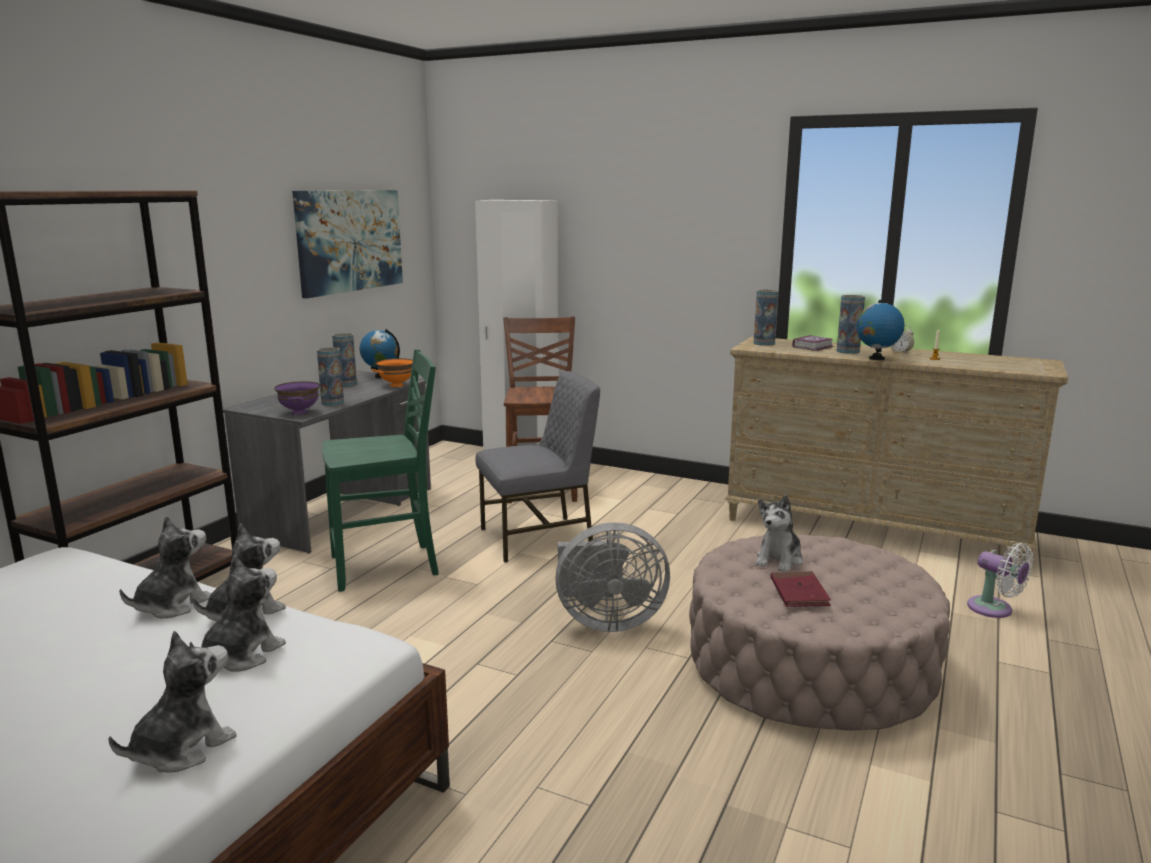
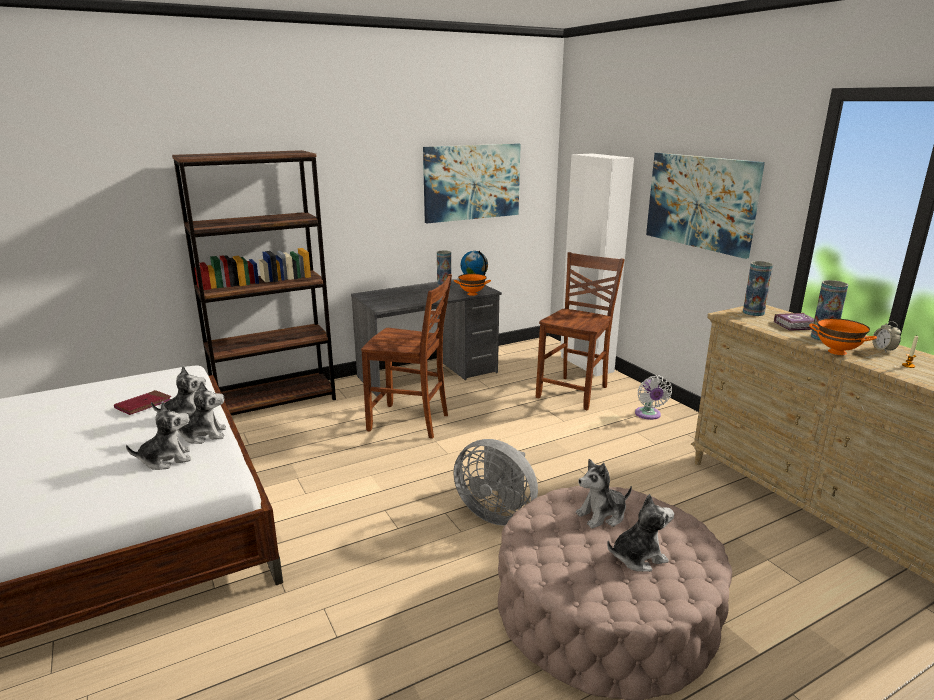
camera: 35 degrees right, 5 degrees up
(182, 748) = (81, 502): plush toy -> plush toy (638, 557)
(299, 412) = (385, 304): purple bowl -> none
(332, 403) = (413, 301): vase -> none
(387, 566) = (410, 422): green chair -> brown chair
(539, 538) = (526, 432): grey chair -> none
(653, 242) = (701, 202): none -> picture
(799, 593) = (574, 550): red book -> red book (143, 405)
(876, 358) = (837, 352): globe -> orange bowl
(994, 609) = (860, 644): white fan -> white fan (648, 415)

